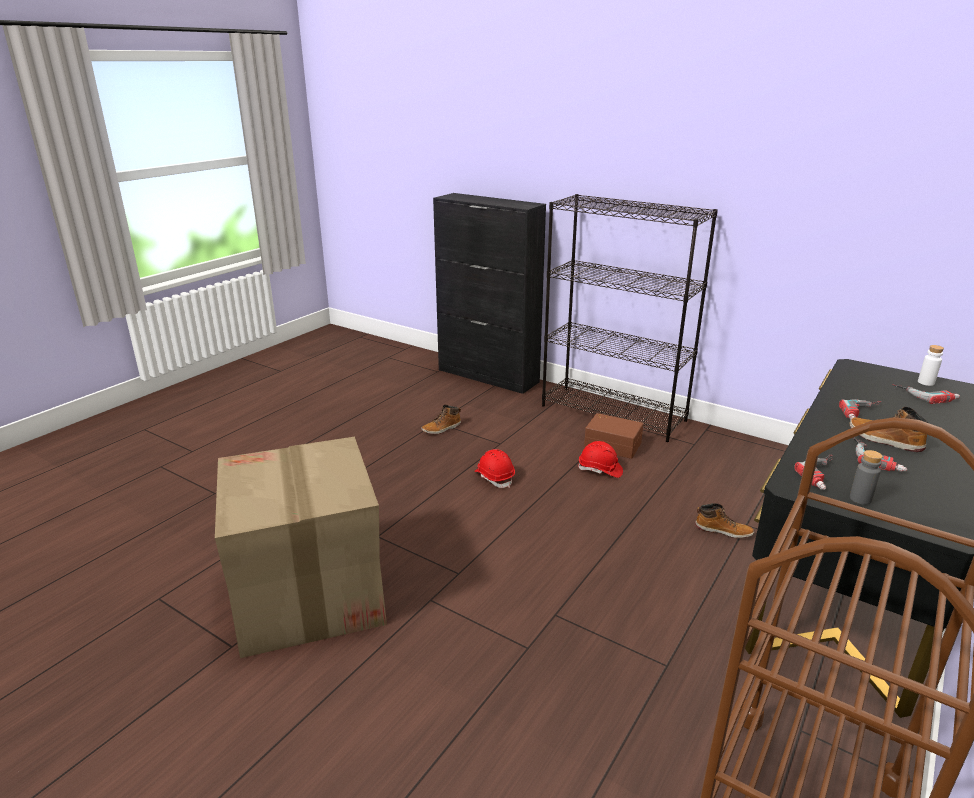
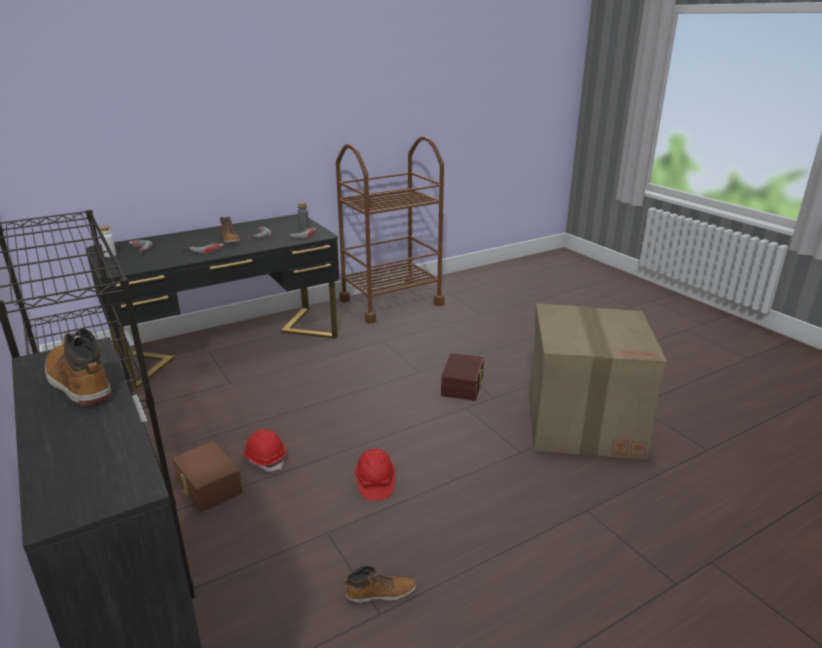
camera: 155 degrees left, 0 degrees up
(479, 608) = (463, 385): none -> brown storage box
(723, 530) = (251, 384): boot -> boot (78, 383)

